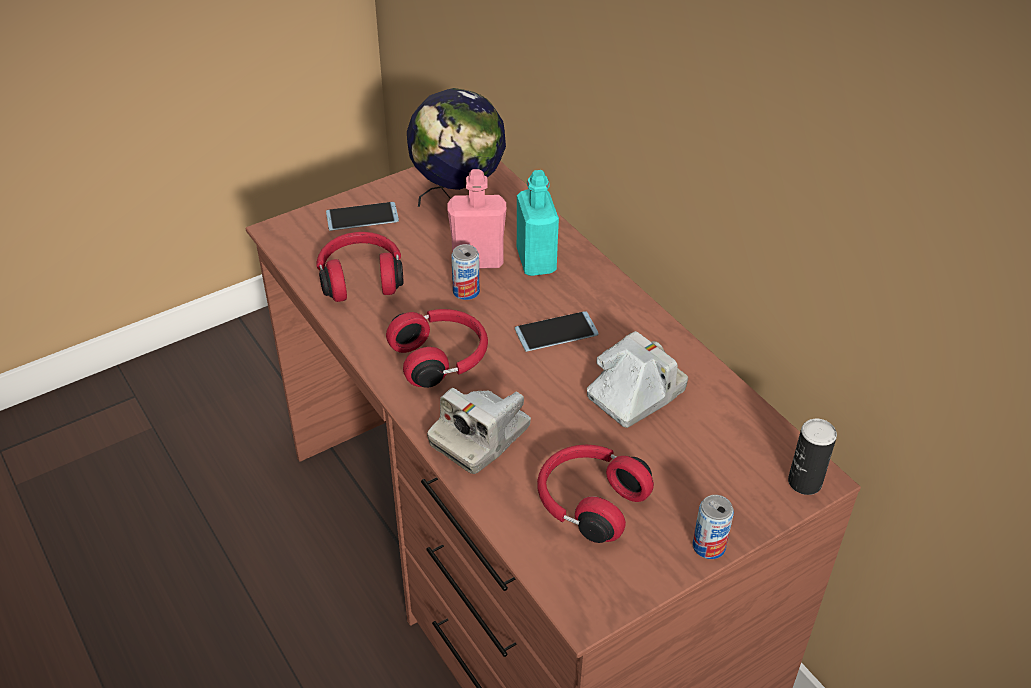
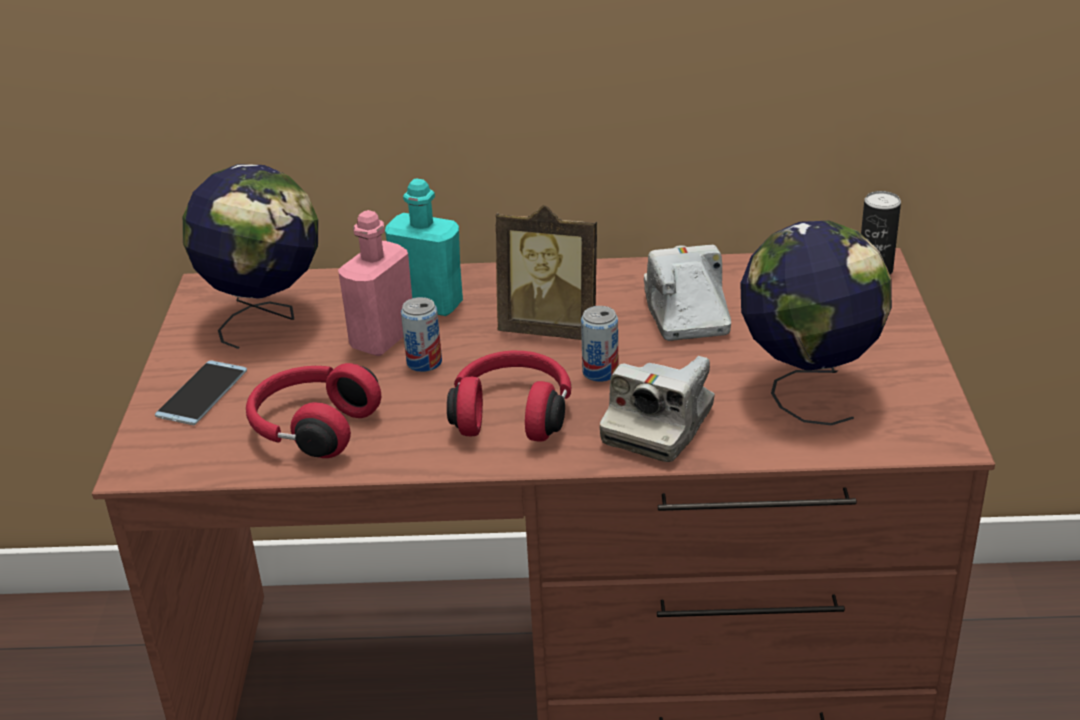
camera: 55 degrees left, 10 degrees down
(480, 437) = (658, 426): camera -> camera turned 45 degrees clockwise
(556, 332) = (551, 328): phone -> picture frame
(589, 502) = (807, 390): red headphones -> globe
(709, 546) = (913, 344): can -> can (600, 372)

